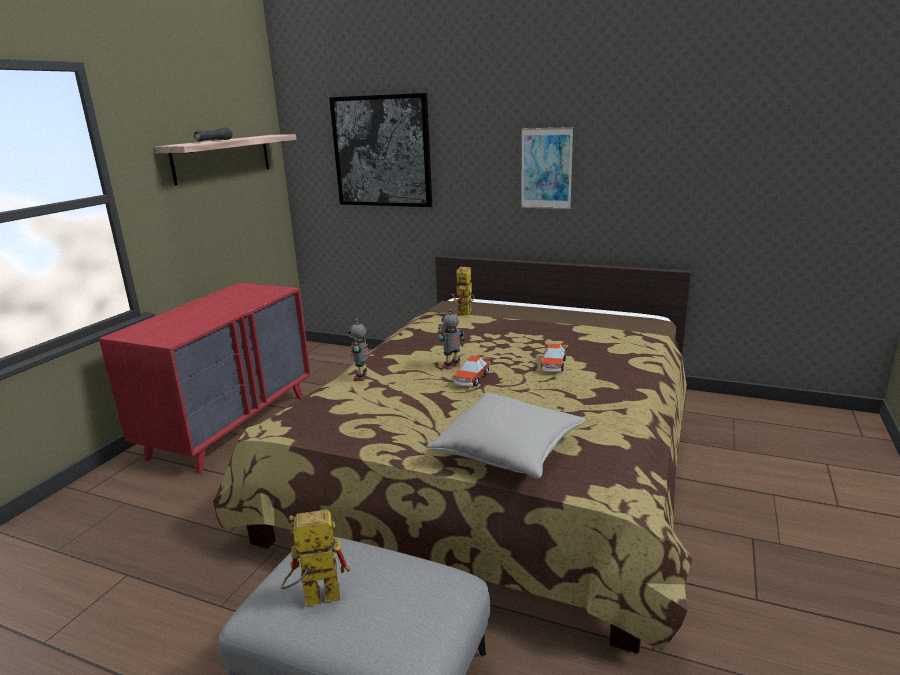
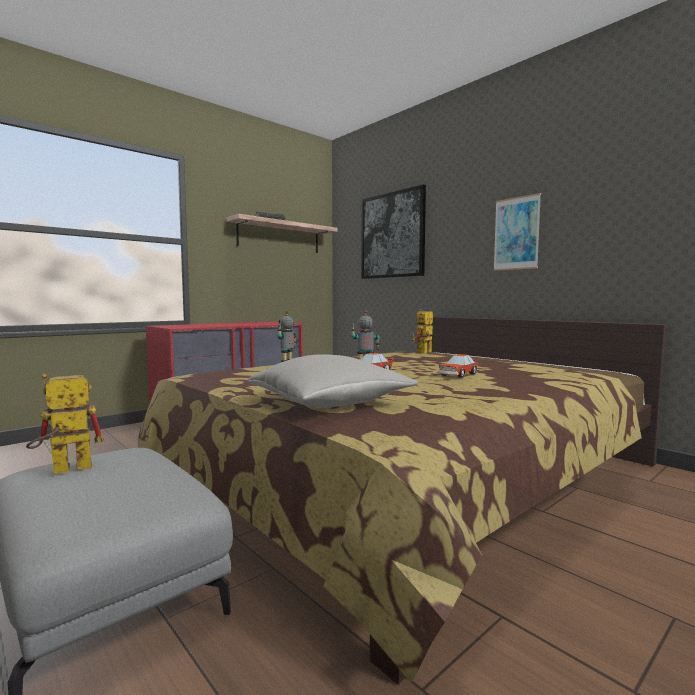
camera: 25 degrees right, 15 degrees down
(313, 599) = (62, 470): toy robot -> toy robot turned 45 degrees counterclockwise

